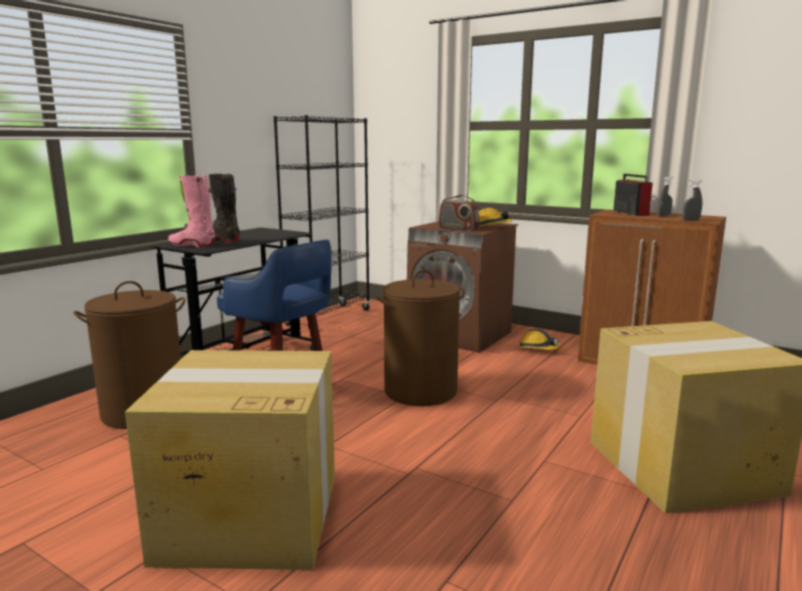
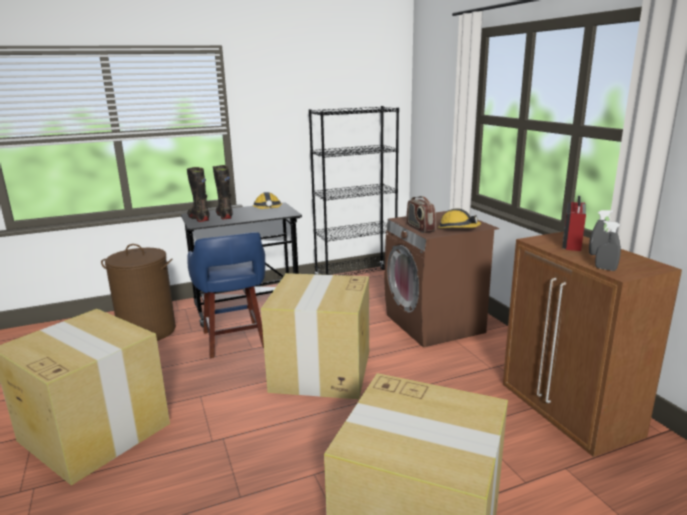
camera: 35 degrees right, 5 degrees up
(192, 245) = (199, 218): pink boot -> black boot
(420, 391) = (321, 371): brown laundry basket -> cardboard box
(538, 349) = (483, 359): hard hat -> hard hat (268, 209)

